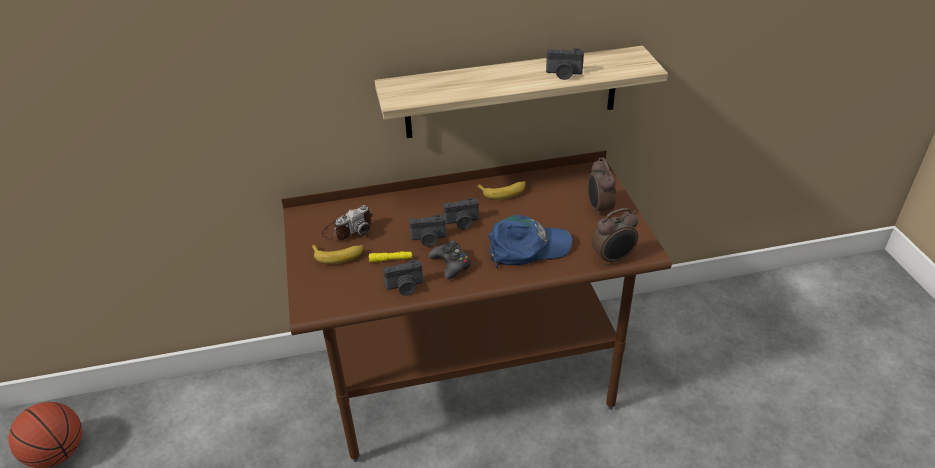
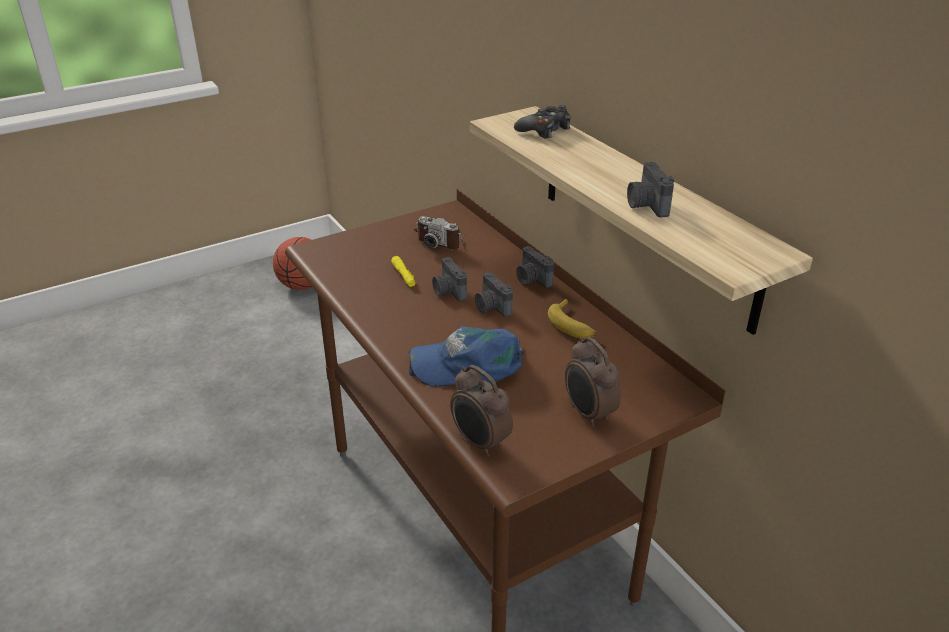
camera: 70 degrees right, 5 degrees down
(339, 255) = (397, 245): banana -> none
(405, 287) = (362, 294): camera -> camera (532, 279)
(451, 264) = (411, 315): black game controller -> black game controller (544, 130)
(528, 247) = (469, 364): blue cap -> blue cap turned 120 degrees clockwise
(599, 209) = (588, 414): alarm clock -> alarm clock turned 90 degrees counterclockwise

